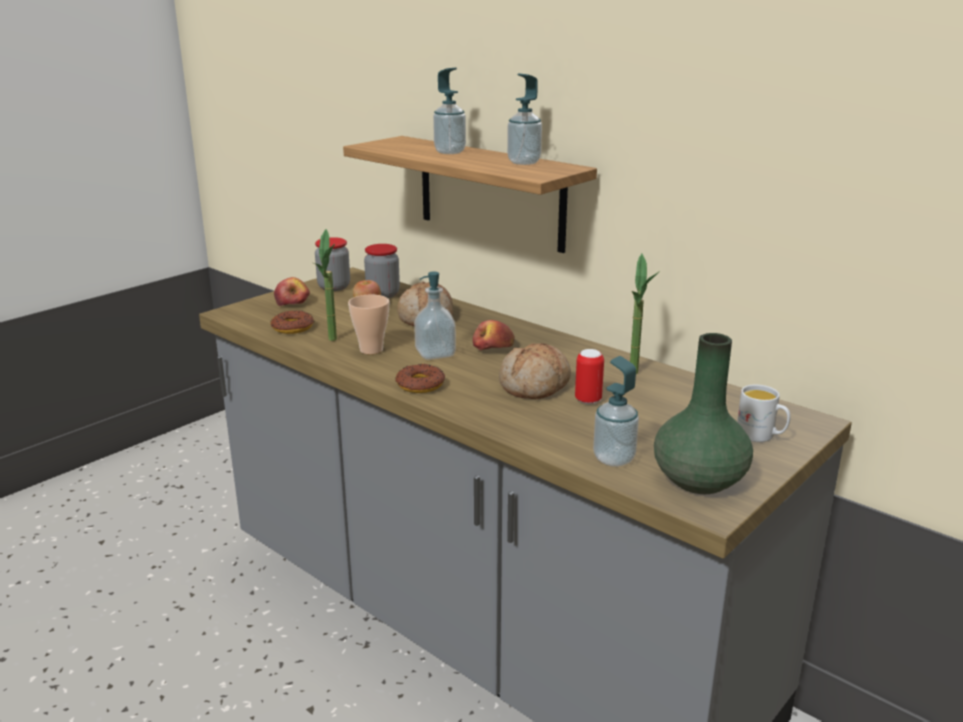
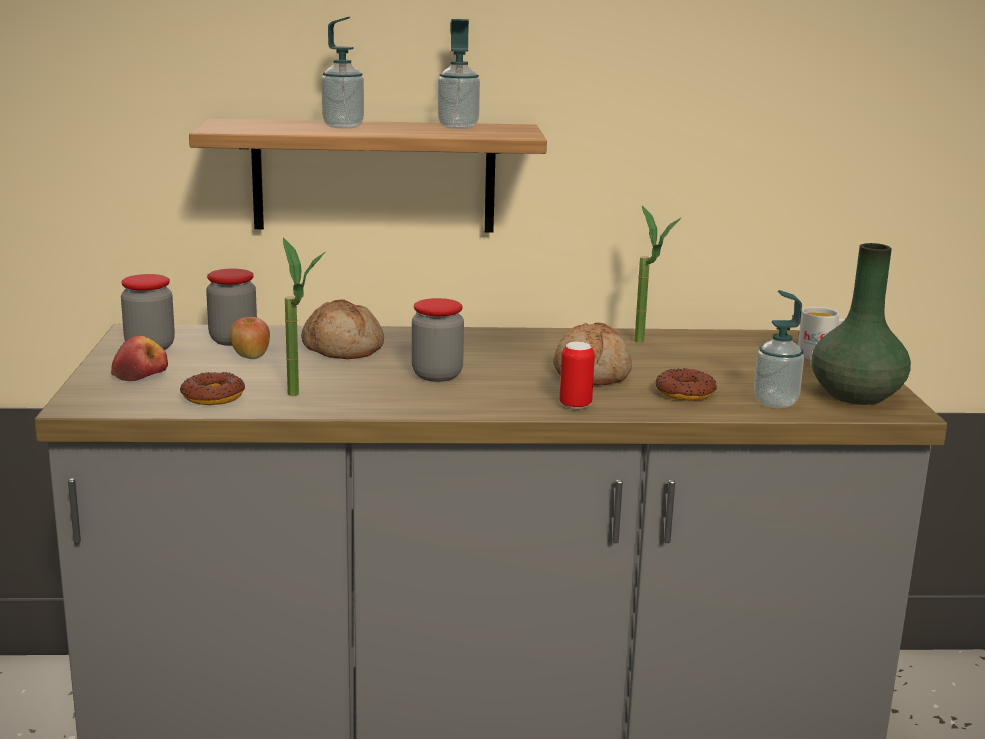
camera: 45 degrees left, 5 degrees down
(371, 349) = (363, 390): cup -> none
(420, 384) = (493, 403): donut -> donut (684, 393)
(435, 353) = (437, 375): soap dispenser -> jar
(493, 348) = (479, 356): apple -> none
(588, 400) = (657, 370): can -> can (575, 405)

